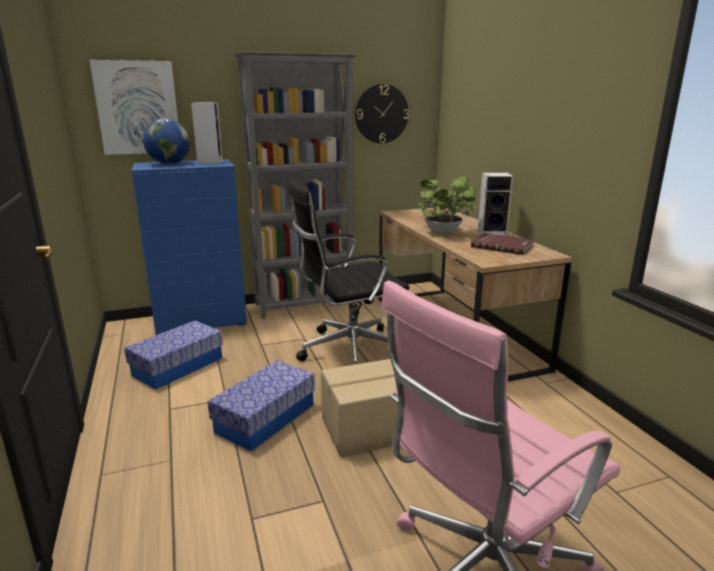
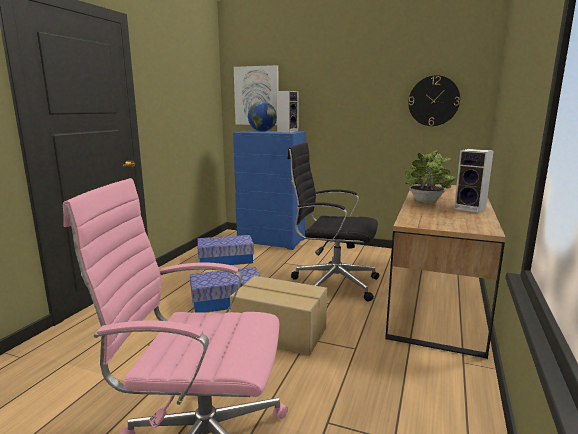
camera: 40 degrees right, 5 degrees down
(305, 305) = (346, 249): grey bookcase -> none
(502, 246) = (455, 217): red book -> none

